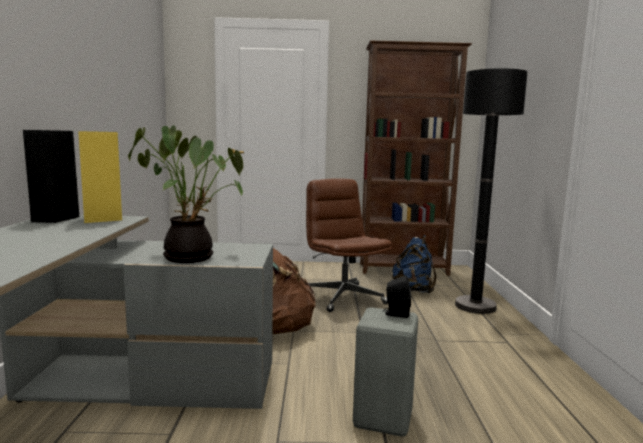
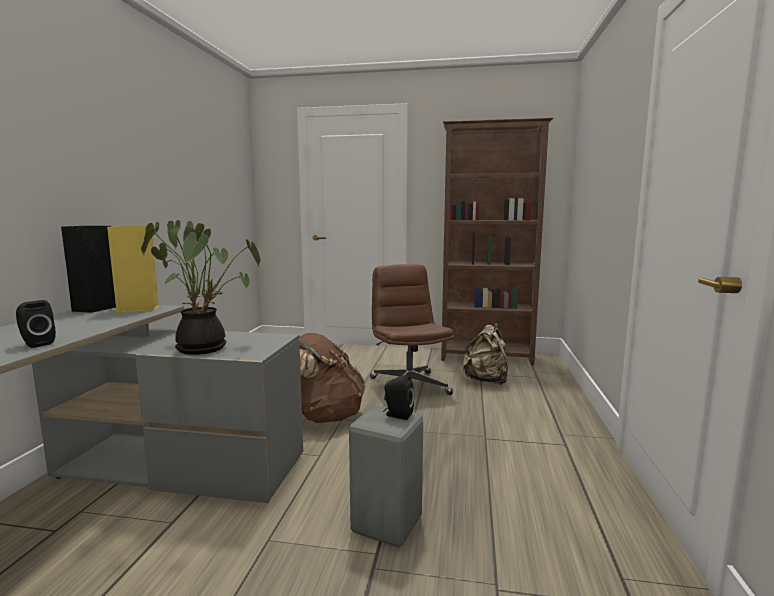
camera: 10 degrees right, 0 degrees up
(40, 251) = (36, 344): none -> black speaker
(413, 290) = (486, 381): blue backpack -> beige backpack
(475, 306) = (547, 401): black floor lamp -> none

